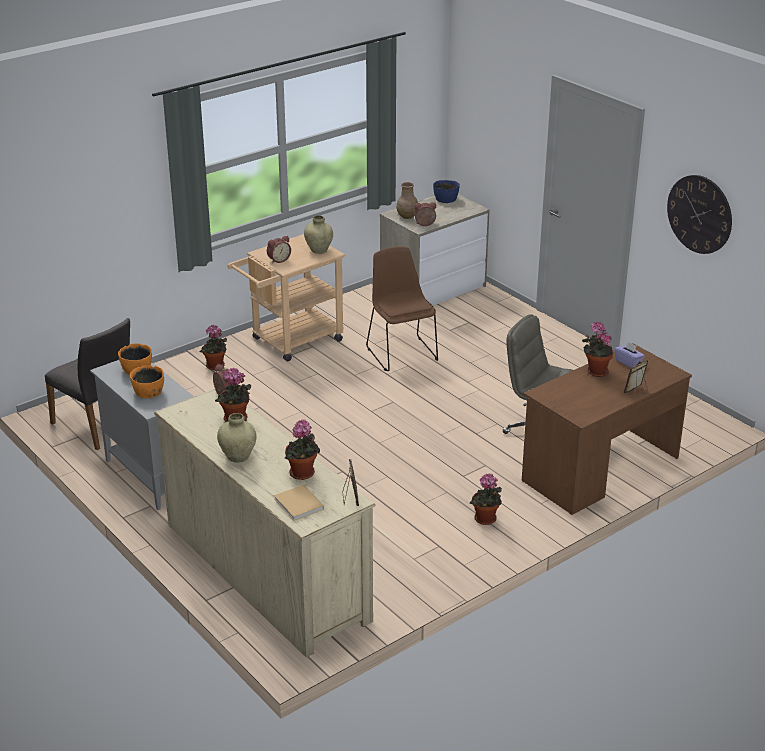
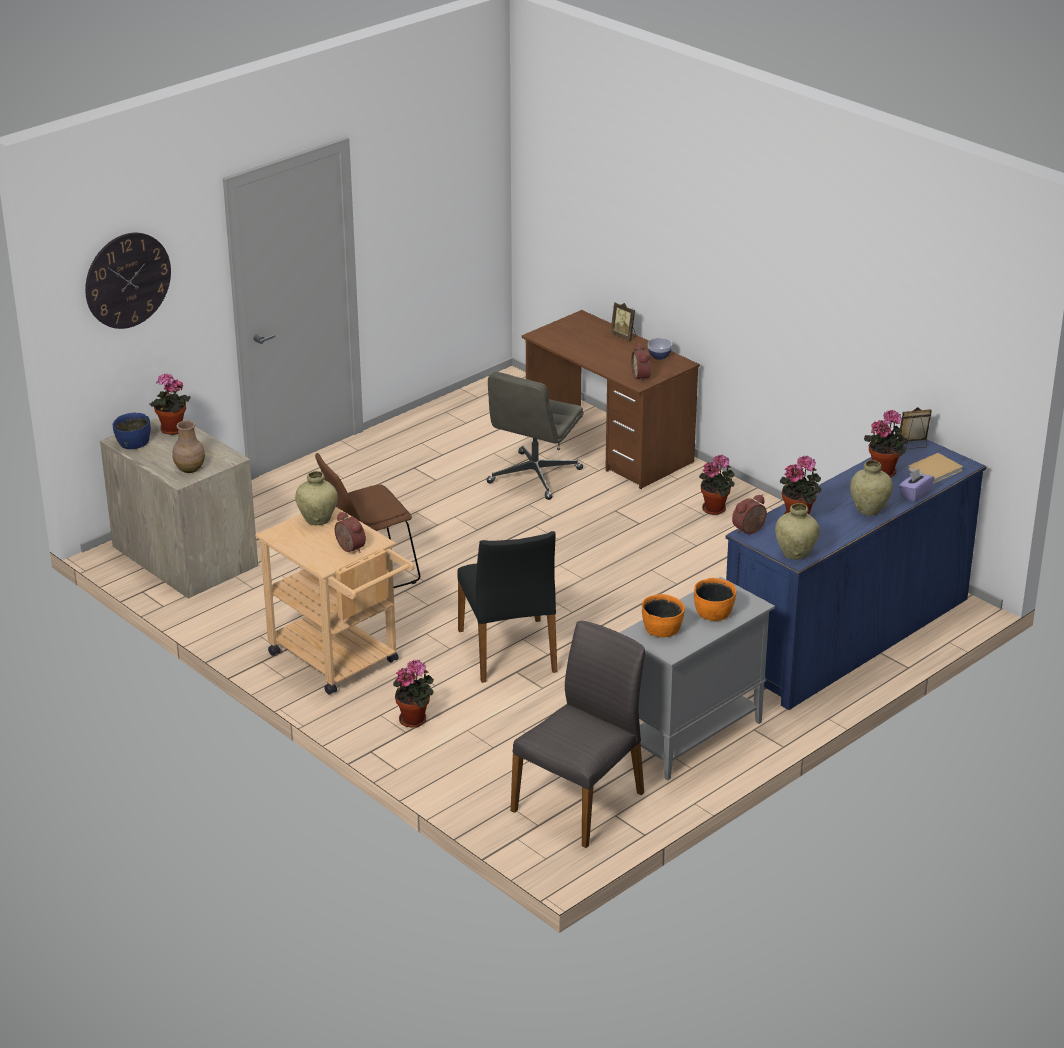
camera: 95 degrees left, 0 degrees up
(180, 412) = (795, 554): none -> beige vase
(266, 571) = (847, 634): beige dresser -> blue dresser
(286, 405) = (509, 651): none -> black chair
(425, 224) = (218, 455): alarm clock -> alarm clock (642, 376)
(595, 371) = (587, 355): potted plant -> potted plant (171, 430)
(595, 407) = (659, 356): none -> bowl
(628, 362) = (563, 338): purple tissue box -> purple tissue box (914, 494)
(699, 214) = (428, 200): wall clock -> wall clock (127, 280)

